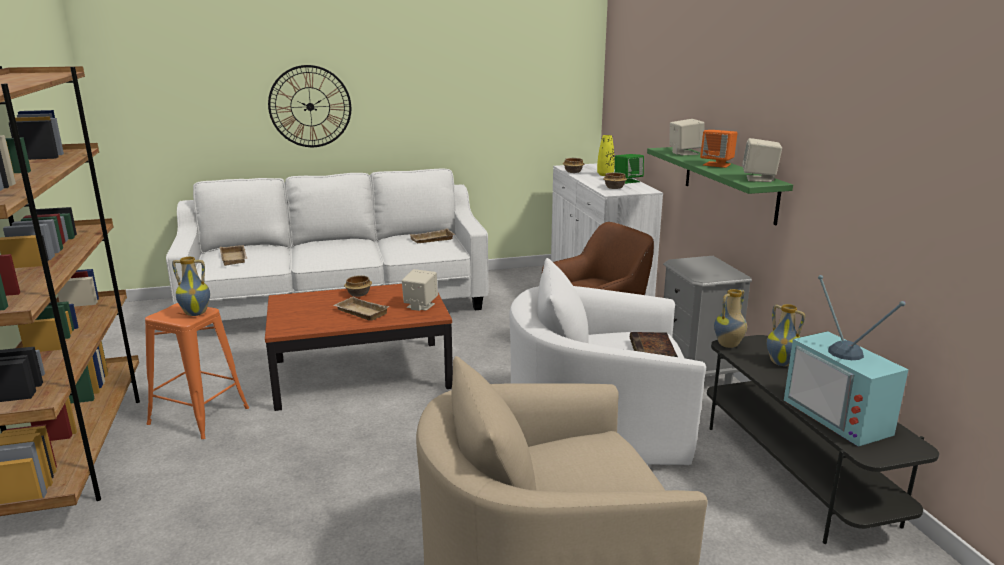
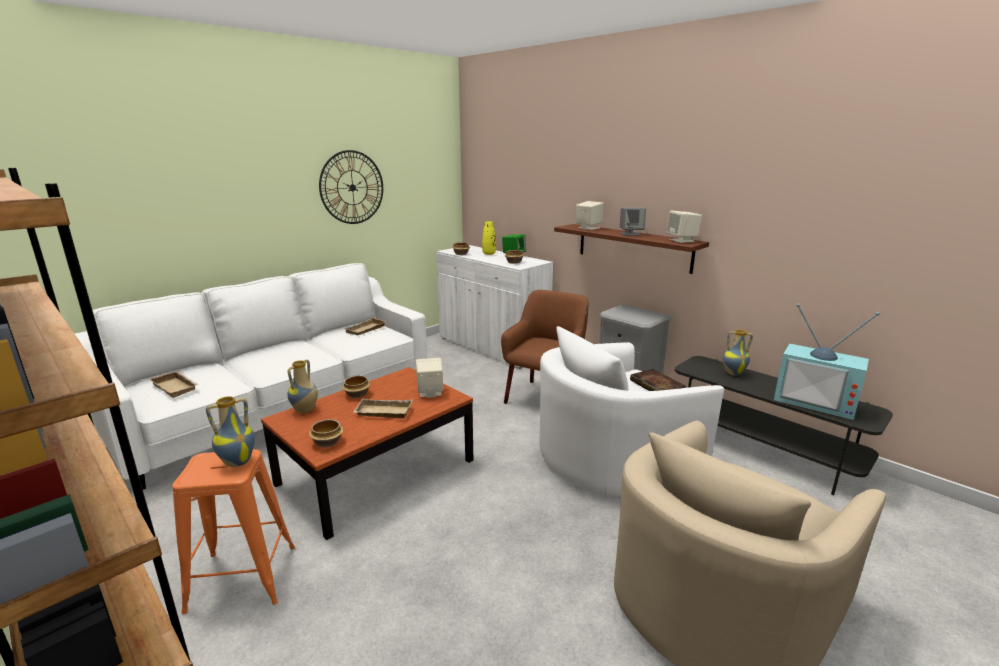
camera: 30 degrees left, 0 degrees up
(292, 323) = (327, 442): none -> bowl
(310, 106) = (214, 214): wall clock -> wall clock (352, 187)
(717, 164) = (631, 234): orange speaker -> grey speaker
(728, 345) = (688, 368): vase -> vase (305, 410)
(729, 183) = (633, 247): green shelf -> brown shelf

